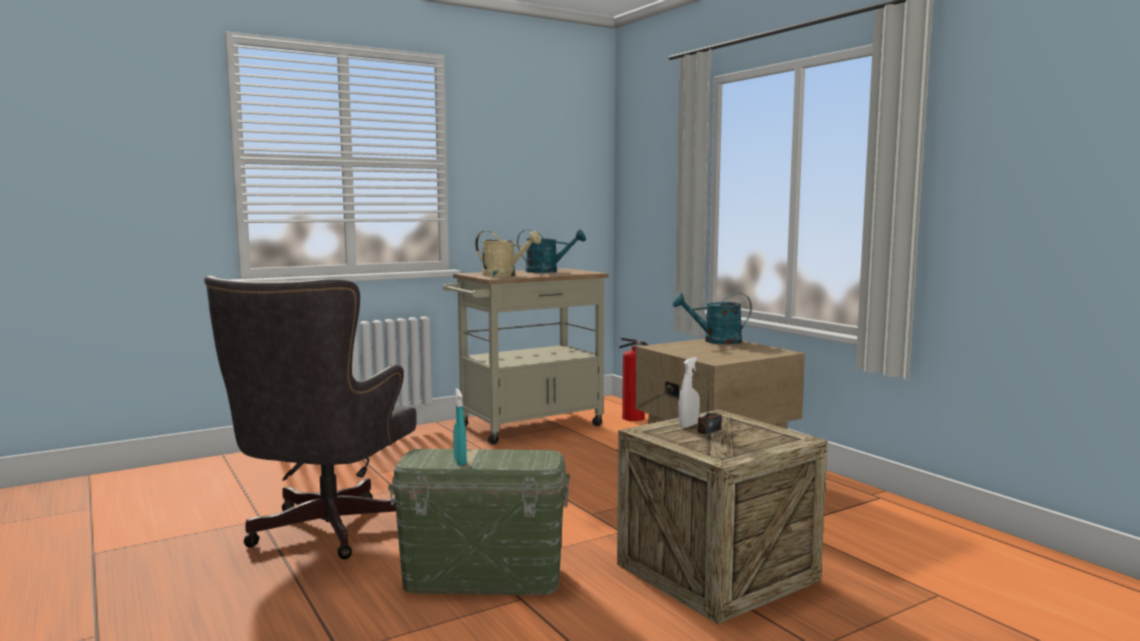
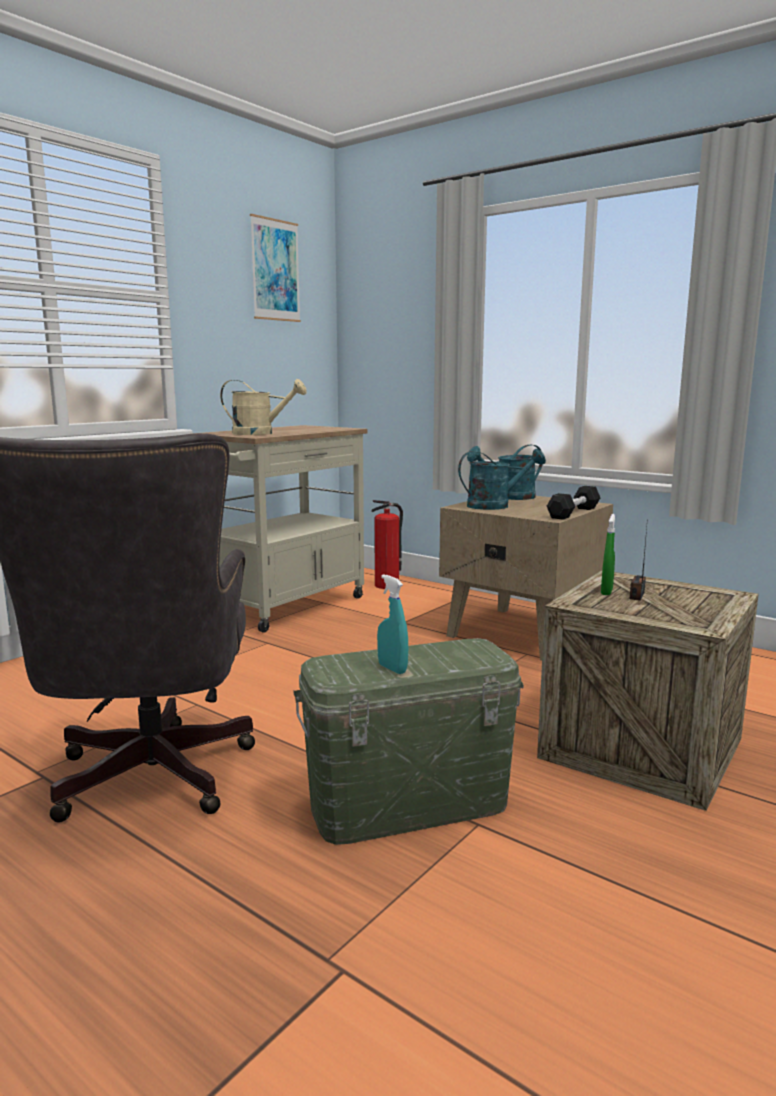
camera: 20 degrees left, 5 degrees up
(548, 271) = (296, 428): turquoise watering can -> turquoise watering can (495, 505)
(550, 136) = (275, 270): none -> picture
(688, 425) = (606, 592): white spray bottle -> green spray bottle
(747, 358) = (573, 512): none -> black dumbbell

